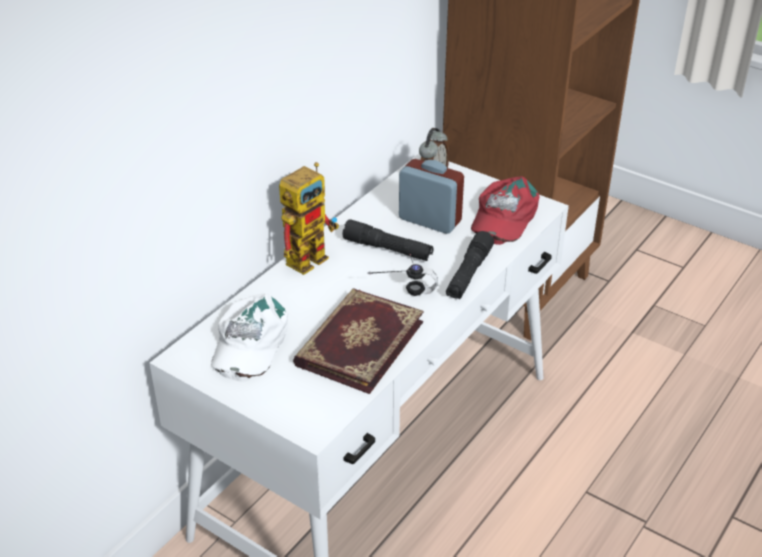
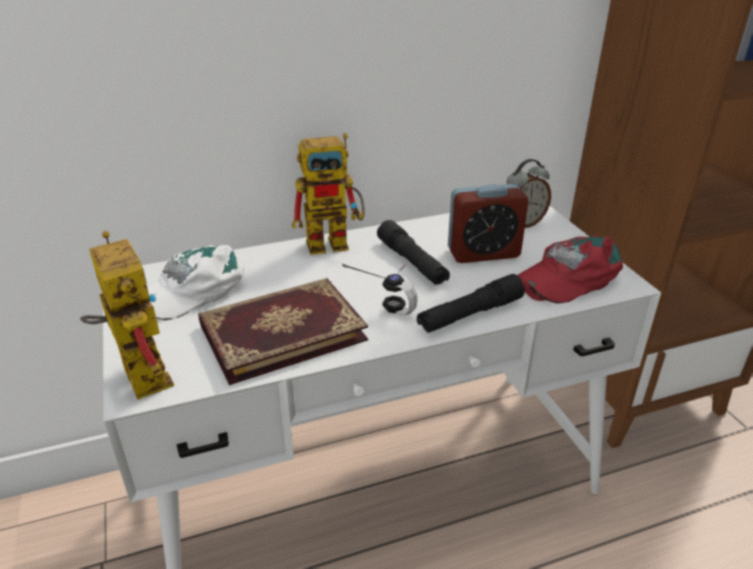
camera: 35 degrees right, 5 degrees down
(295, 416) = (138, 372): none -> toy robot
(430, 220) = (483, 253): alarm clock -> alarm clock turned 105 degrees clockwise

